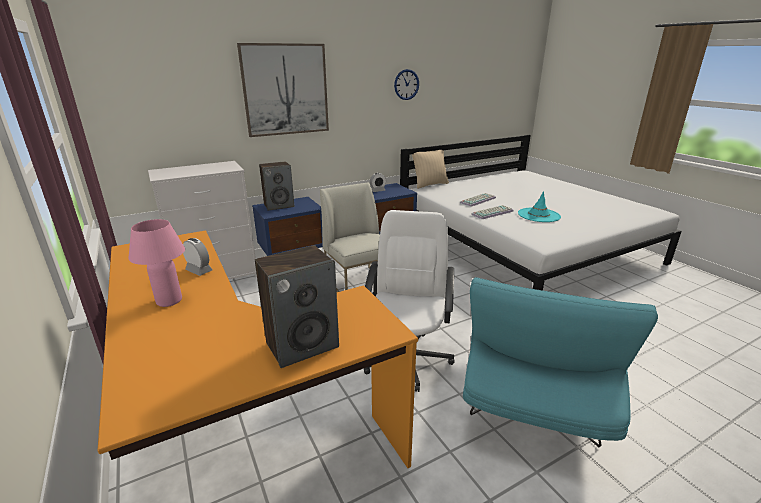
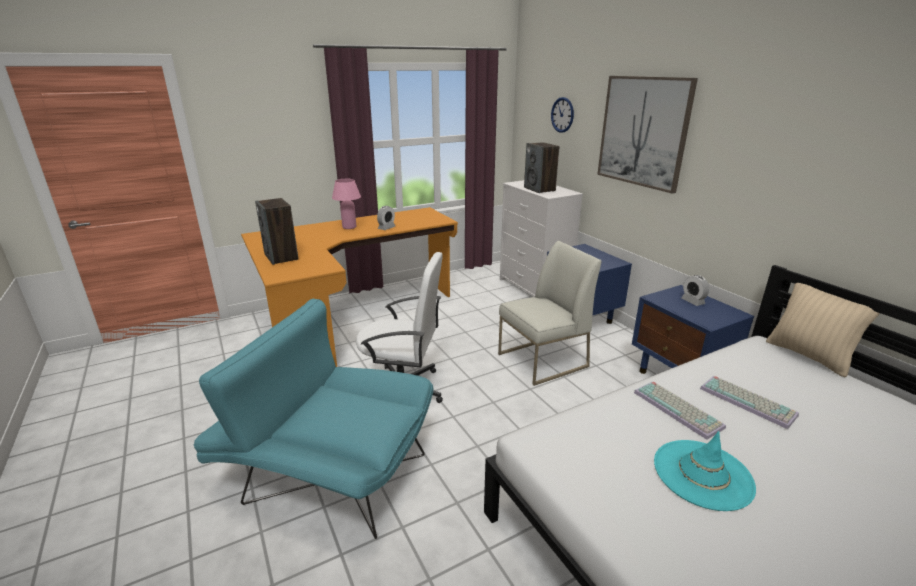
camera: 90 degrees right, 0 degrees up
(279, 205) = (588, 253): speaker -> speaker (540, 189)
(406, 84) = (829, 157): wall clock -> wall clock (562, 115)

